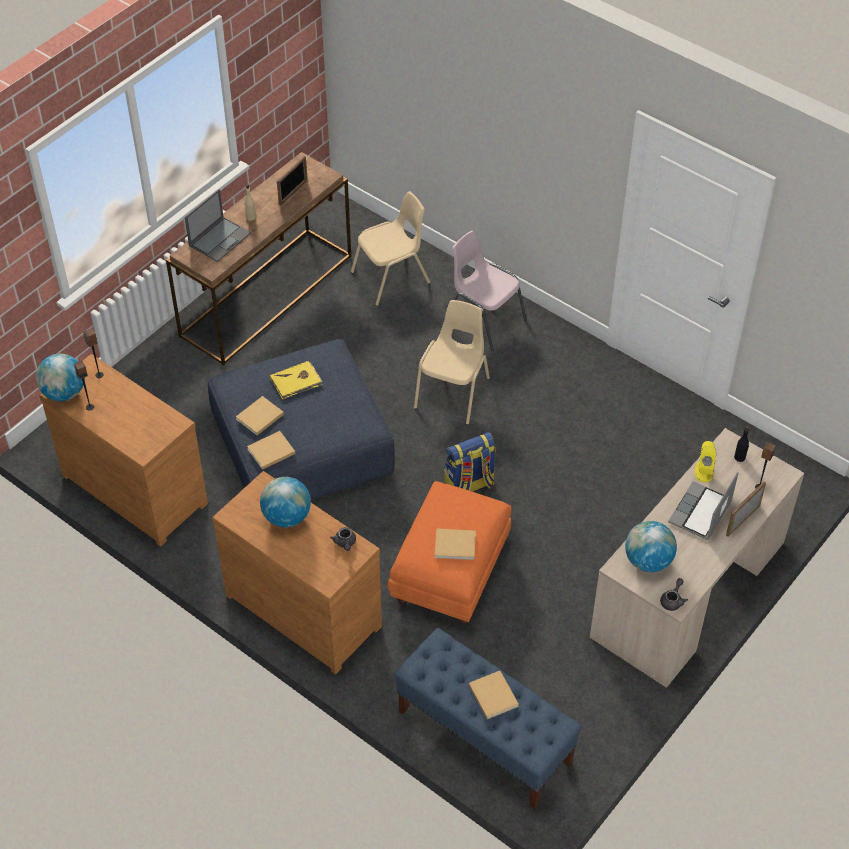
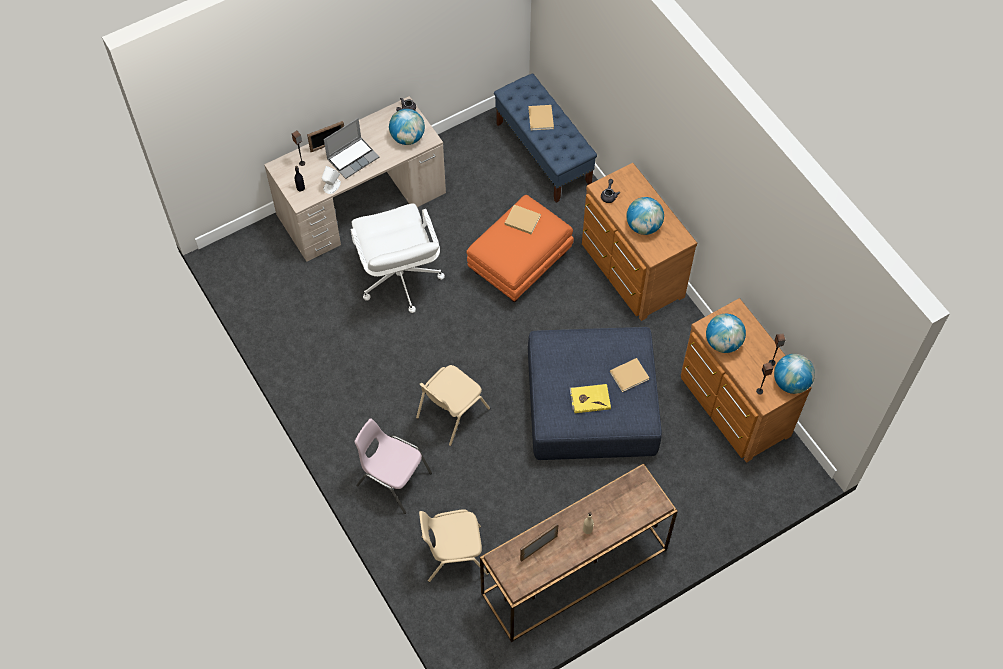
camera: 160 degrees left, 10 degrees up
(152, 412) = (723, 343): none -> globe
(220, 239) = (623, 512): laptop -> none
(270, 452) = (630, 342): beige book -> none
(469, 485) = (475, 327): backpack -> none
(483, 319) = (393, 479): pink chair -> pink chair turned 150 degrees clockwise
(586, 511) = (399, 279): none -> white office chair
(704, 471) = (331, 186): yellow speaker -> white speaker

